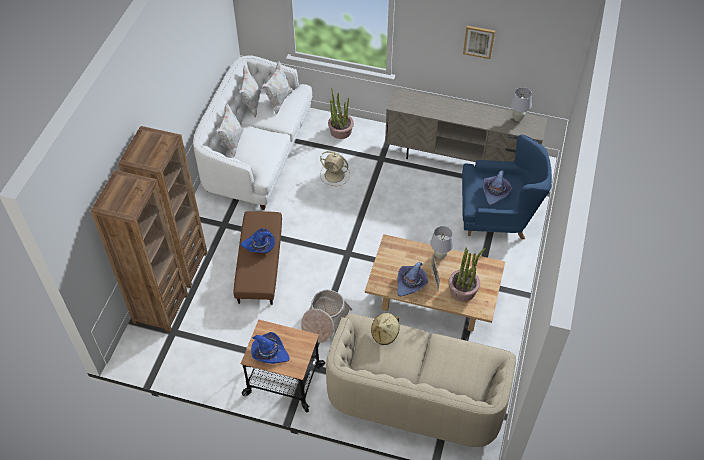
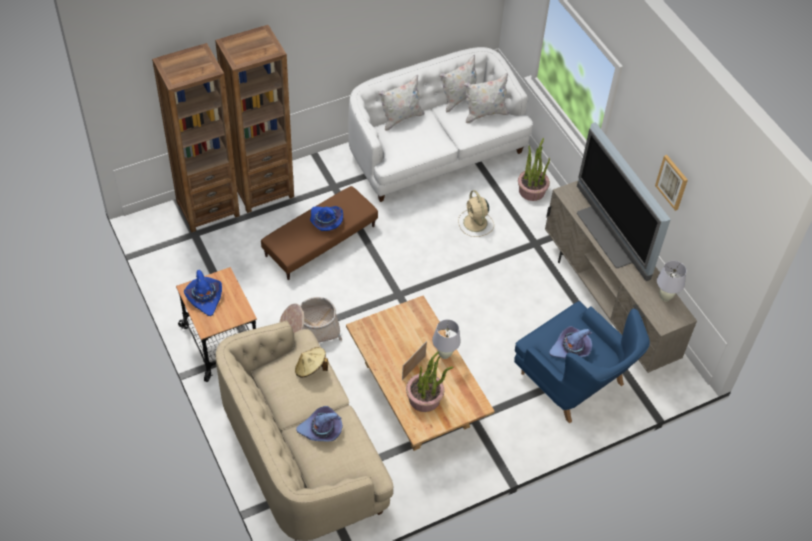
camera: 45 degrees right, 0 degrees up
(411, 283) = (390, 353): purple hat -> purple hat (321, 430)
(448, 109) = (610, 235): none -> television

